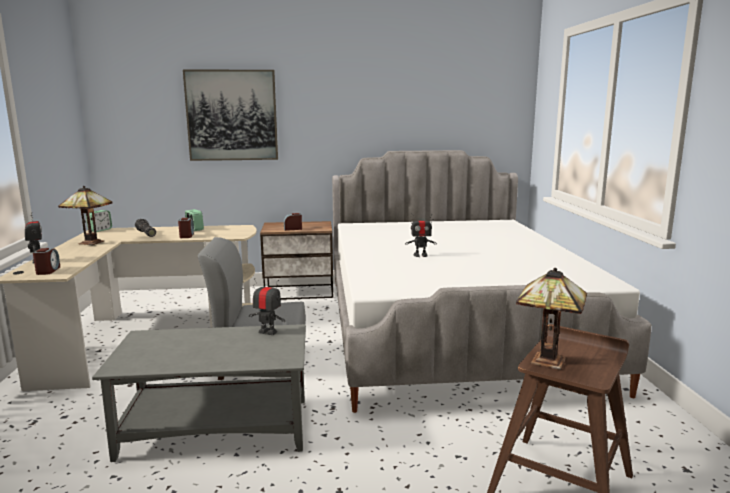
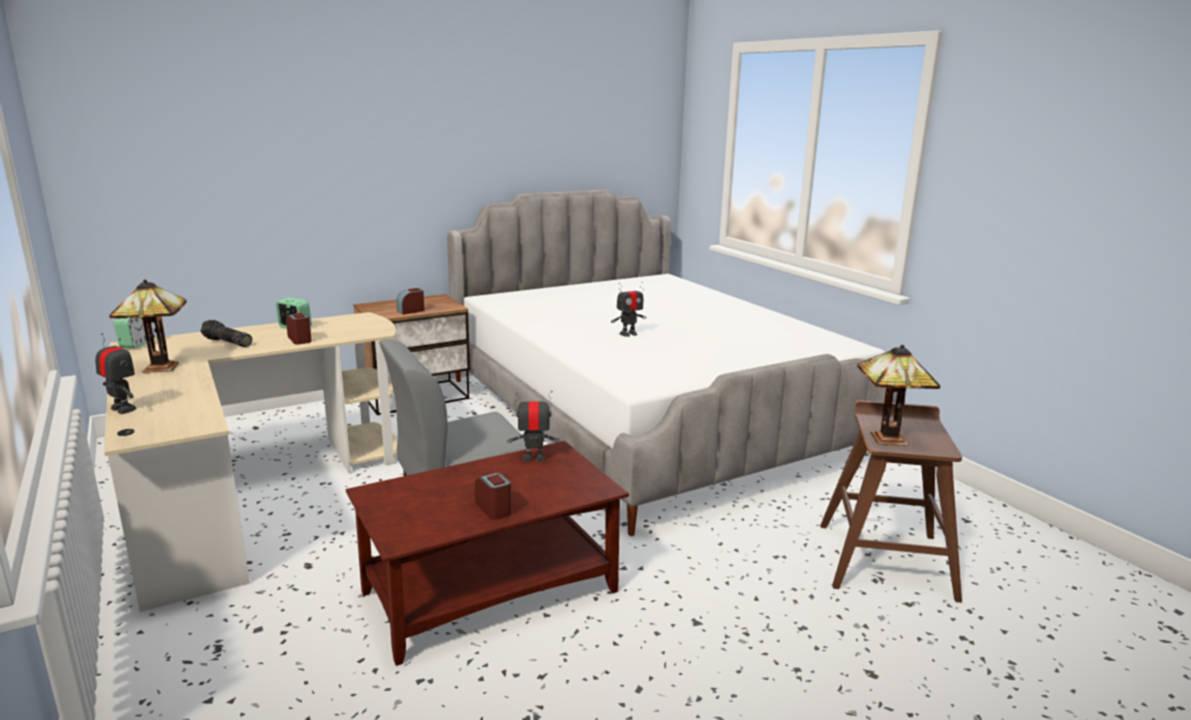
camera: 25 degrees left, 5 degrees up
(48, 271) = (174, 422): alarm clock -> alarm clock (494, 509)
(214, 429) = (489, 593): grey coffee table -> brown coffee table
(232, 115) = (297, 148): picture -> none

